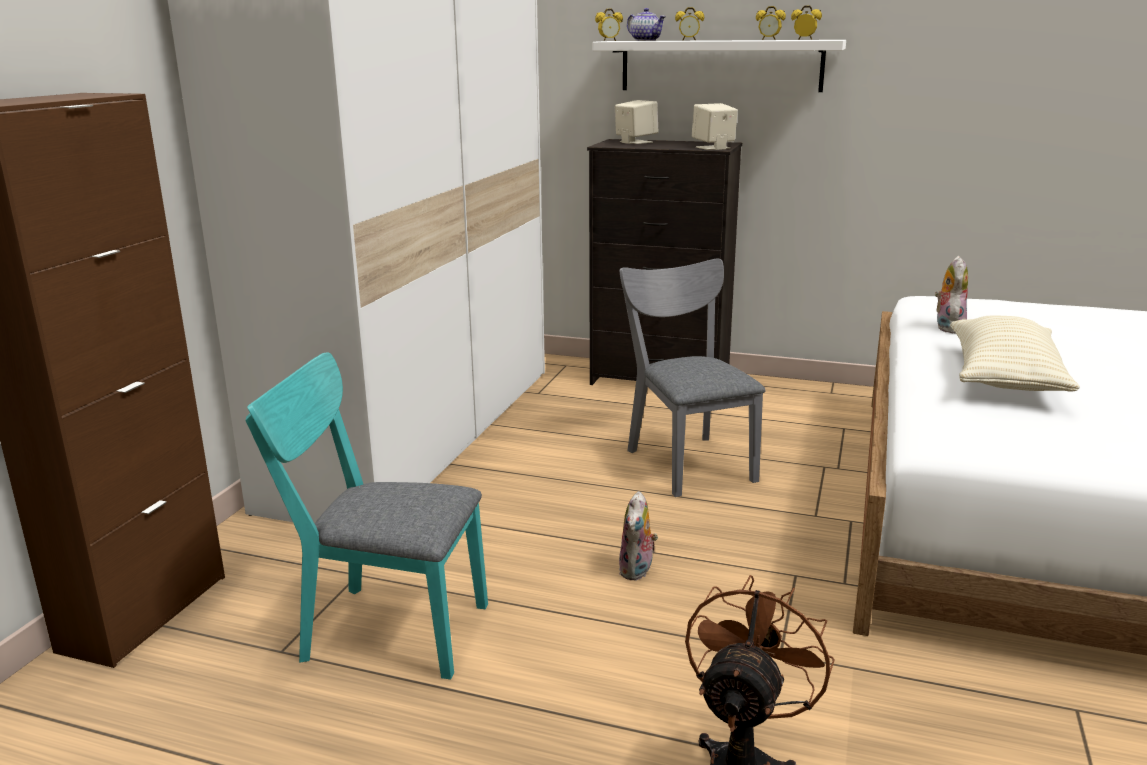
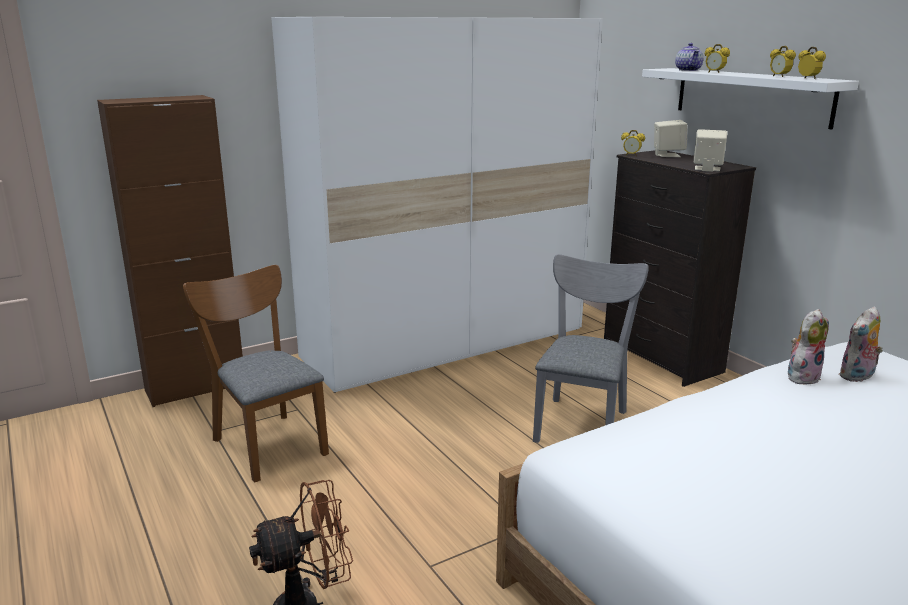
camera: 40 degrees right, 0 degrees up
(383, 629) = (266, 442): turquoise chair -> brown chair
(609, 41) = (659, 69): alarm clock -> alarm clock (631, 155)
(637, 571) = (433, 475): plush toy -> plush toy (857, 377)
(1004, 378) = (747, 432): beige pillow -> none

